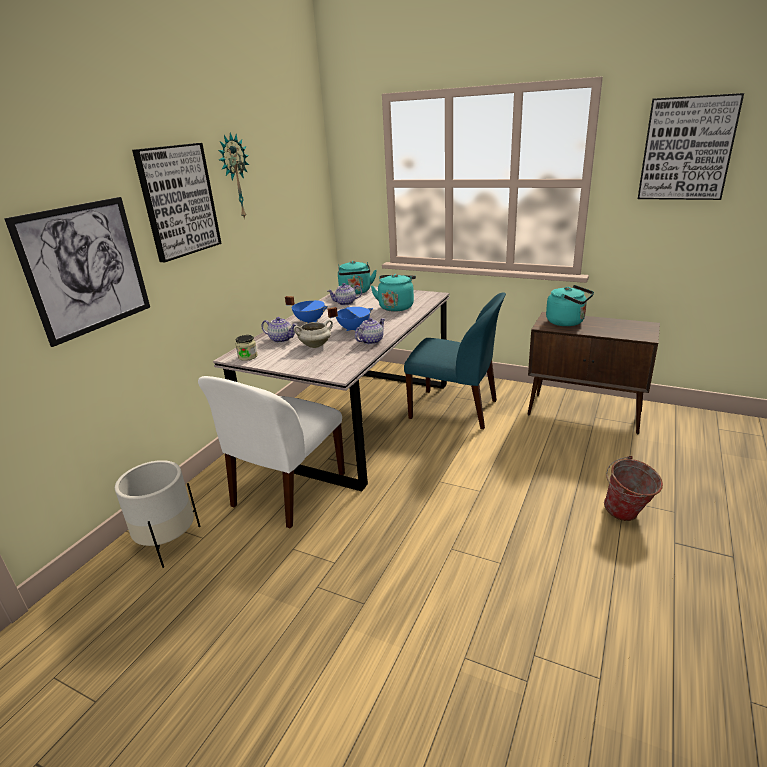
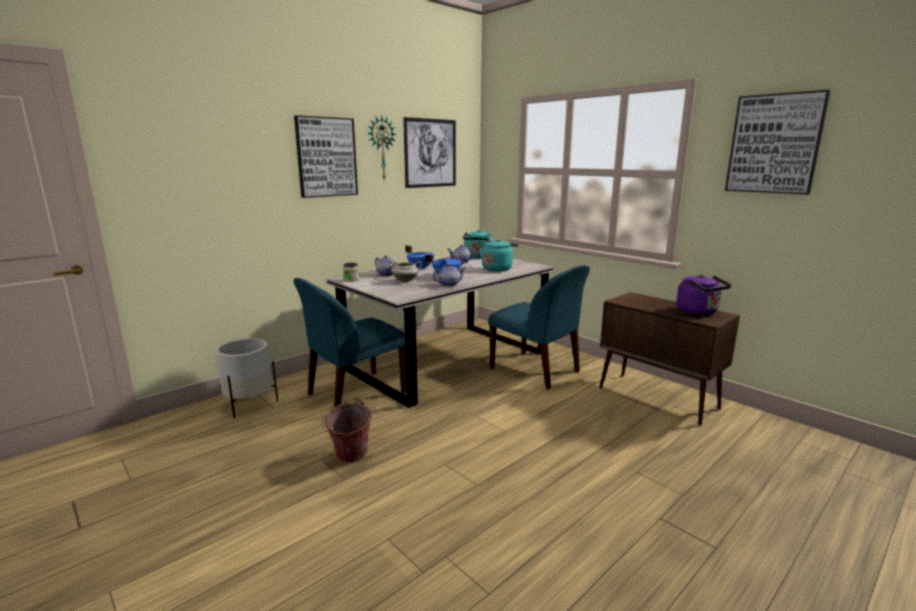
camera: 20 degrees right, 10 degrees down
(86, 269) = (240, 189): picture -> picture (430, 153)
(287, 491) = (354, 394): white chair -> blue chair
(567, 322) = (644, 301): turquoise kettle -> none
(625, 326) = (699, 312): none -> purple kettle
(626, 516) = (627, 484): bucket -> bucket (349, 458)

